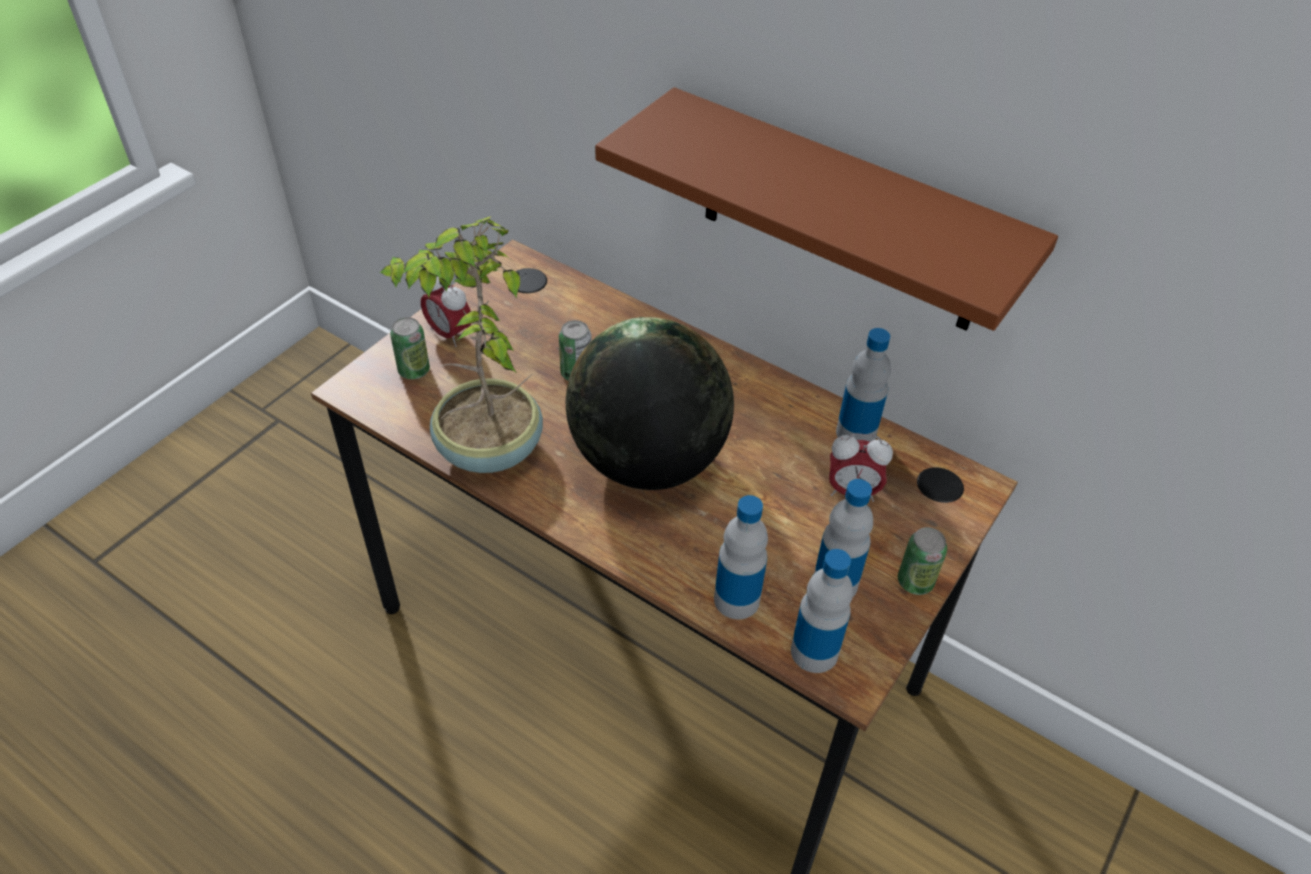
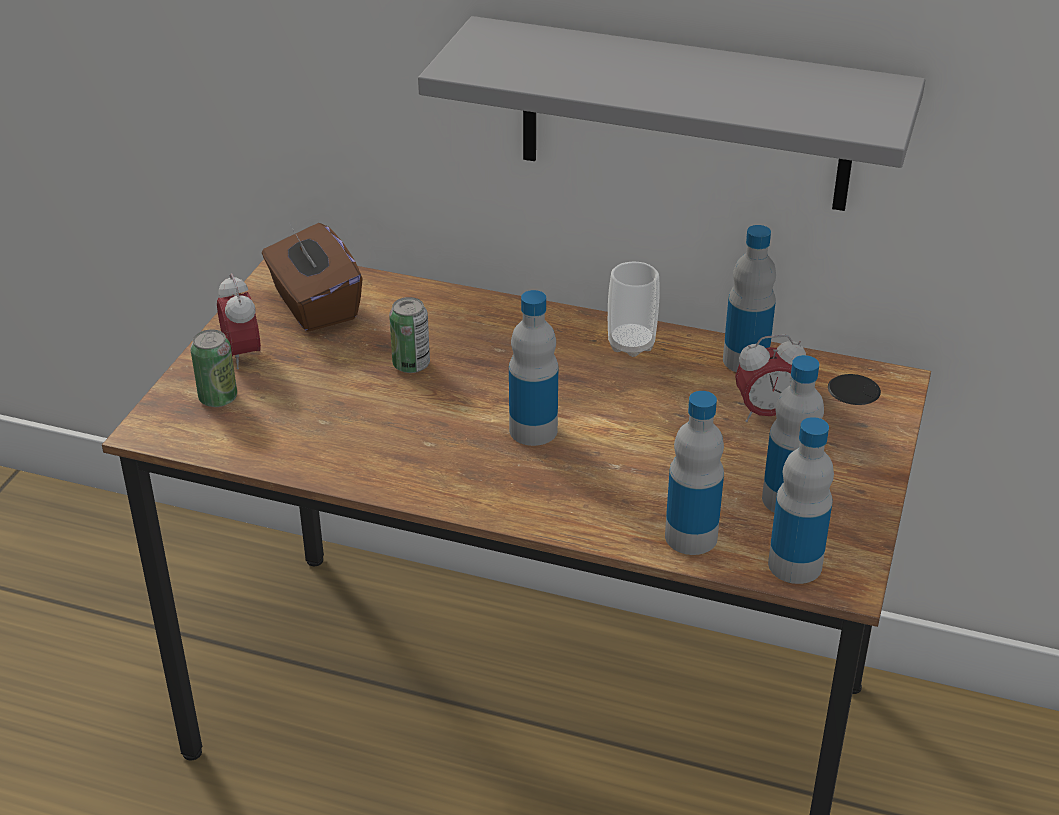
camera: 15 degrees left, 10 degrees down
(449, 334) = (243, 355): alarm clock -> alarm clock turned 45 degrees clockwise
(487, 450) = (344, 458): potted plant -> none
(523, 299) = (314, 305): none -> brown tissue box
(648, 460) = (533, 430): globe -> bottle
(764, 395) = (631, 345): none -> cup
(841, 214) = (685, 115): brown shelf -> grey shelf
(915, 582) = (869, 480): can -> none

